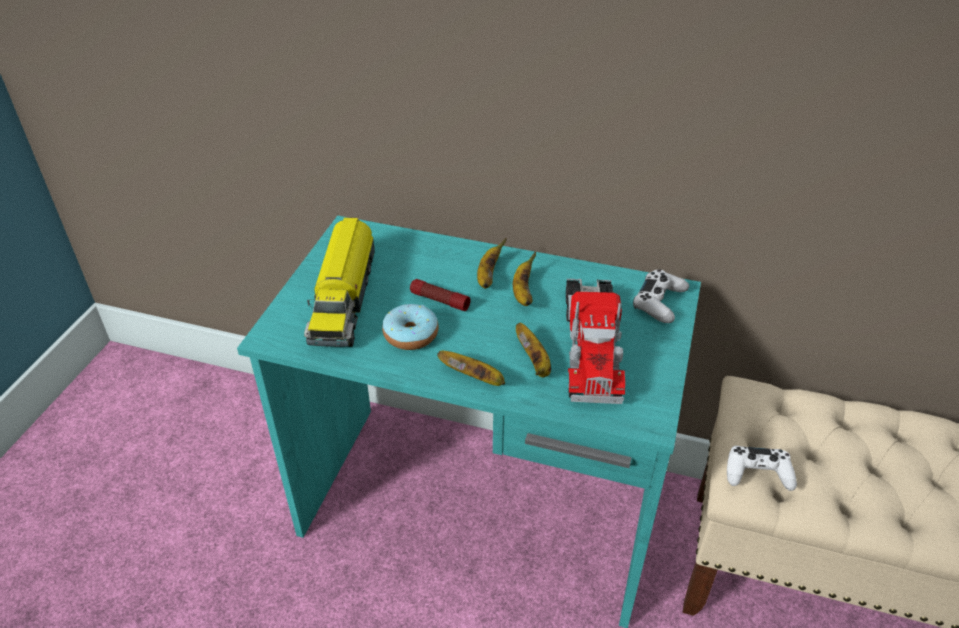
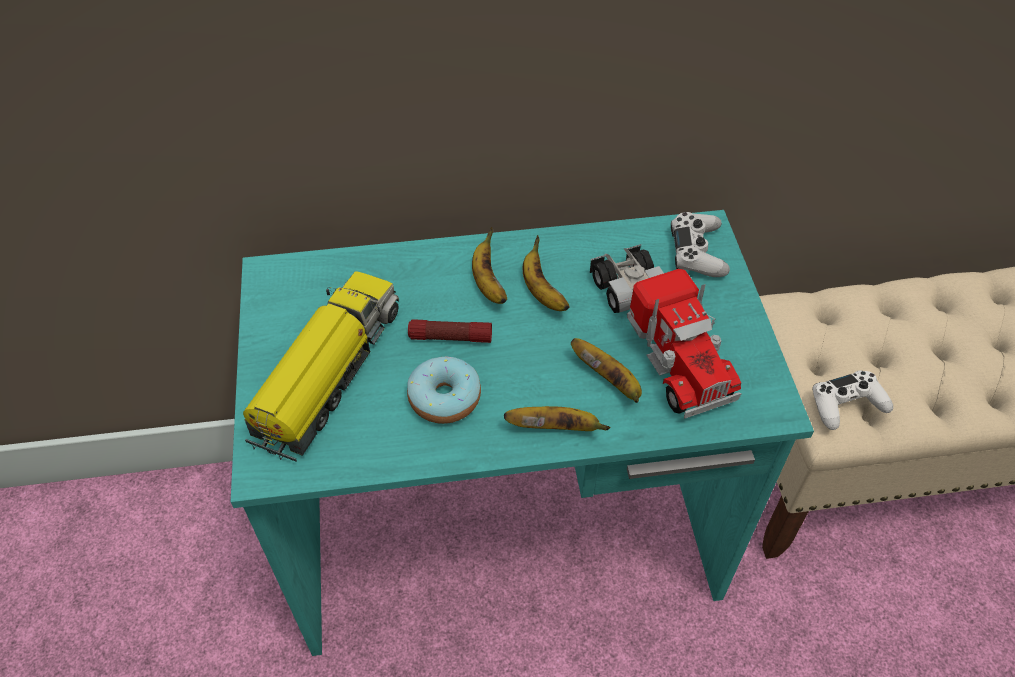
camera: 25 degrees left, 10 degrees up
(344, 297) = (327, 375): toy truck -> toy truck turned 135 degrees counterclockwise

